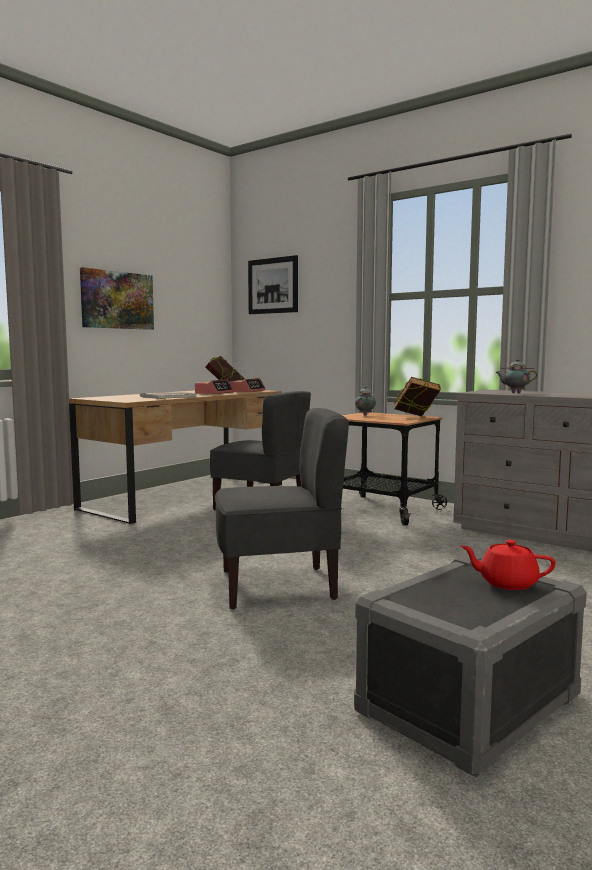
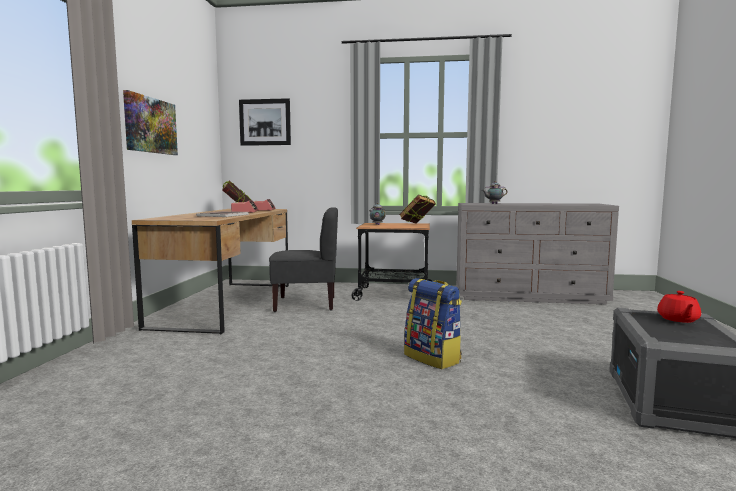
camera: 30 degrees left, 0 degrees up
(278, 586) = (433, 358): grey chair -> backpack
(507, 583) = (678, 319): red teapot -> red teapot turned 60 degrees counterclockwise

